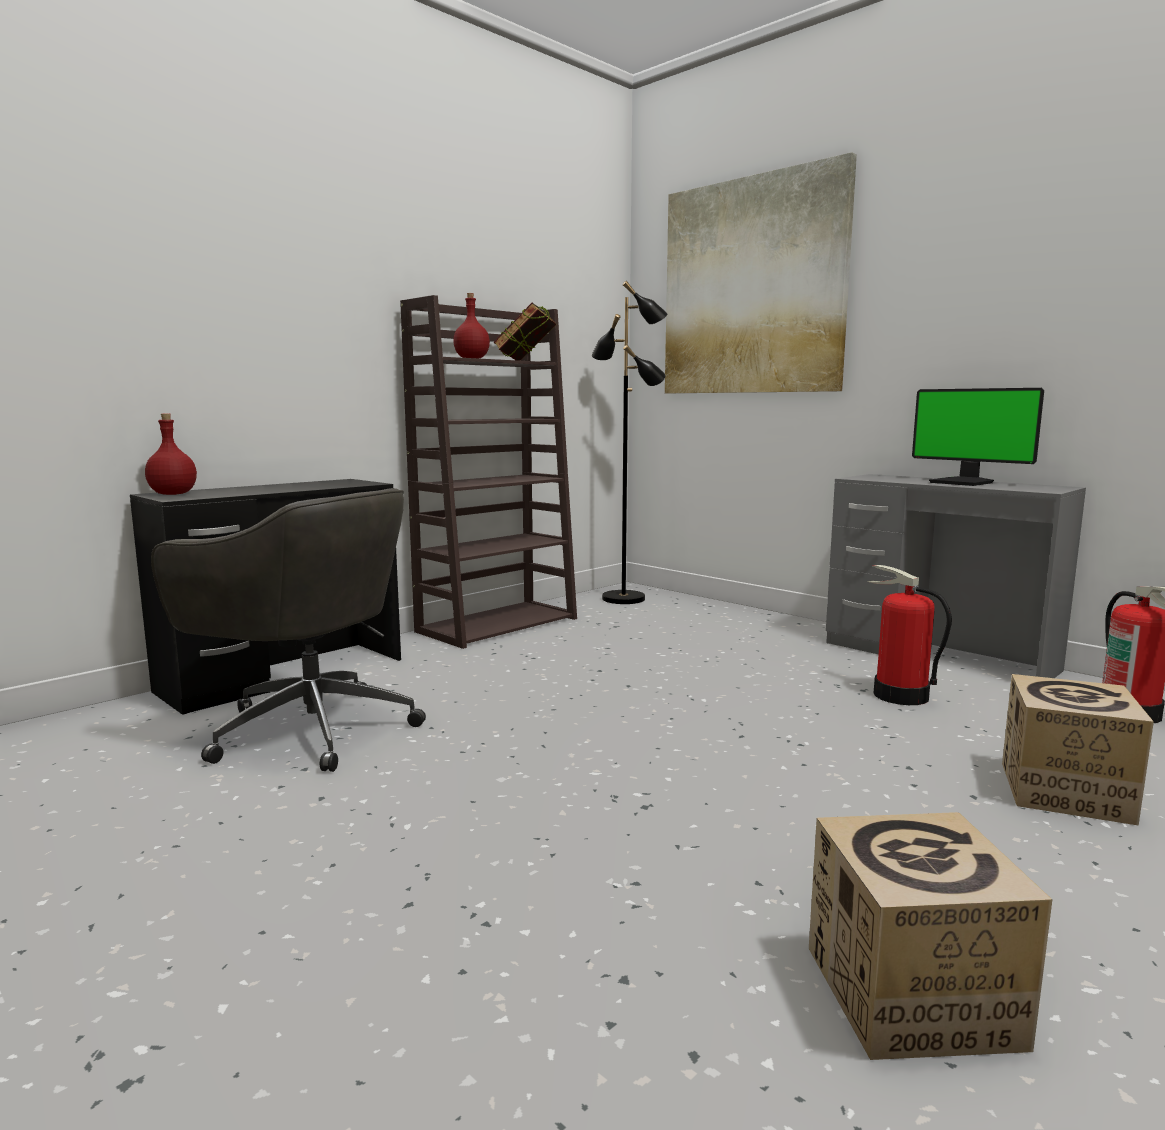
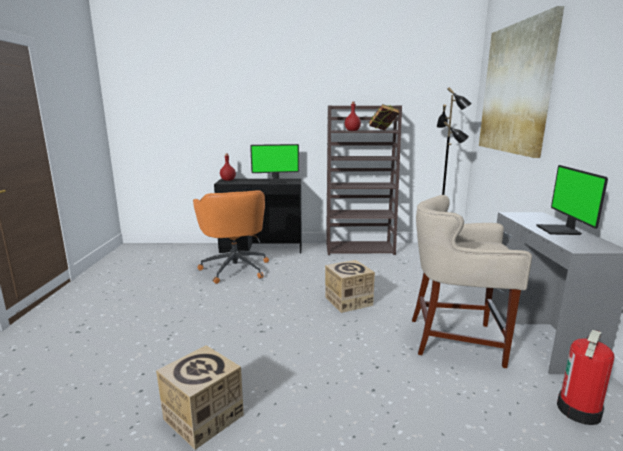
camera: 45 degrees right, 5 degrees up
(309, 729) = (235, 268): grey office chair -> orange office chair
(318, 485) = (276, 181): none -> monitor
(900, 696) = (456, 340): fire extinguisher -> beige stool
(1064, 792) = (419, 412): cardboard box -> cardboard box (348, 301)

